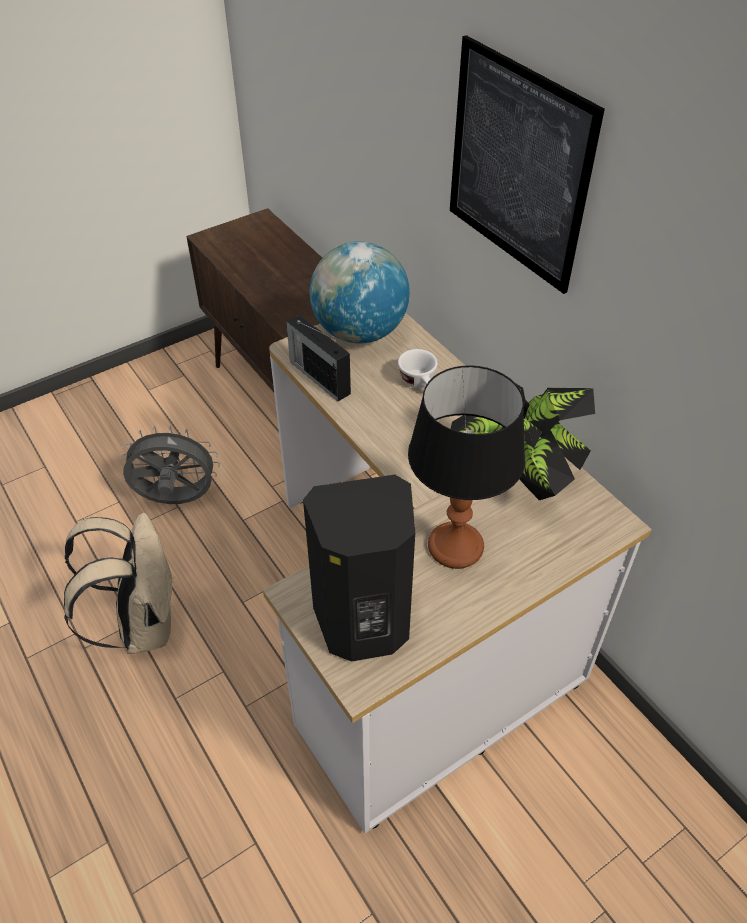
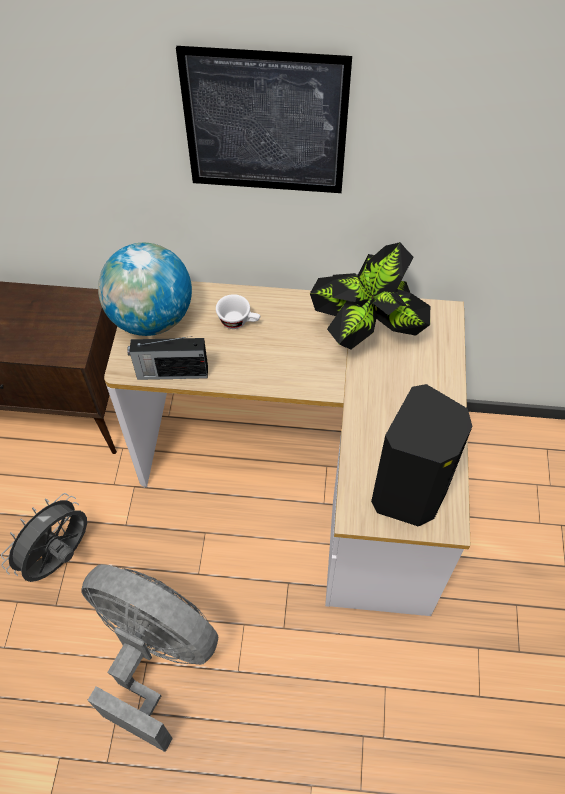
camera: 50 degrees left, 10 degrees up
(142, 624) = (154, 655): beige backpack -> grey fan
(455, 547) = (393, 404): table lamp -> none

